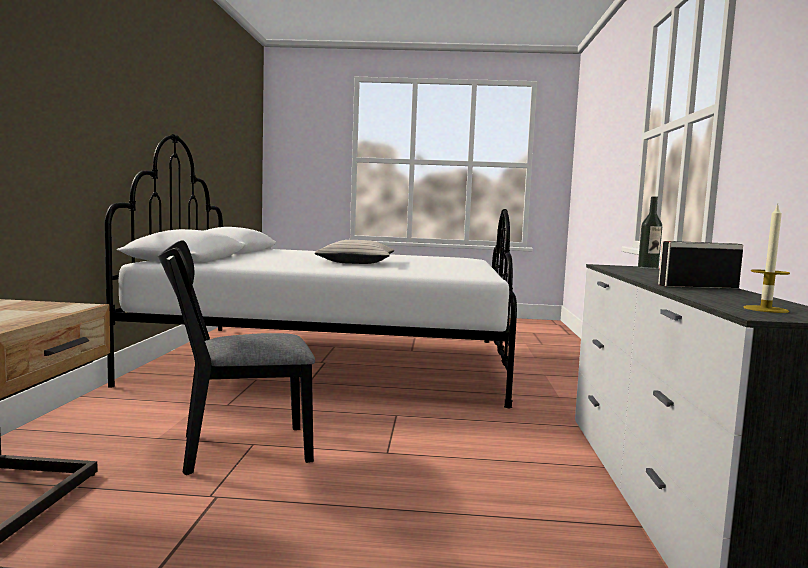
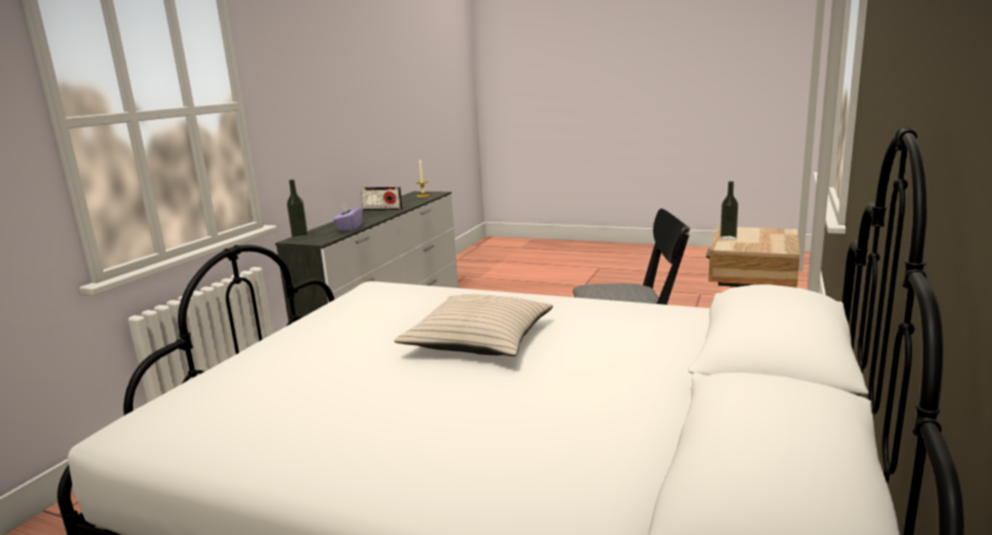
camera: 160 degrees left, 10 degrees up
(39, 315) = (728, 238): none -> bottle
(626, 271) = (349, 228): none -> purple tissue box

